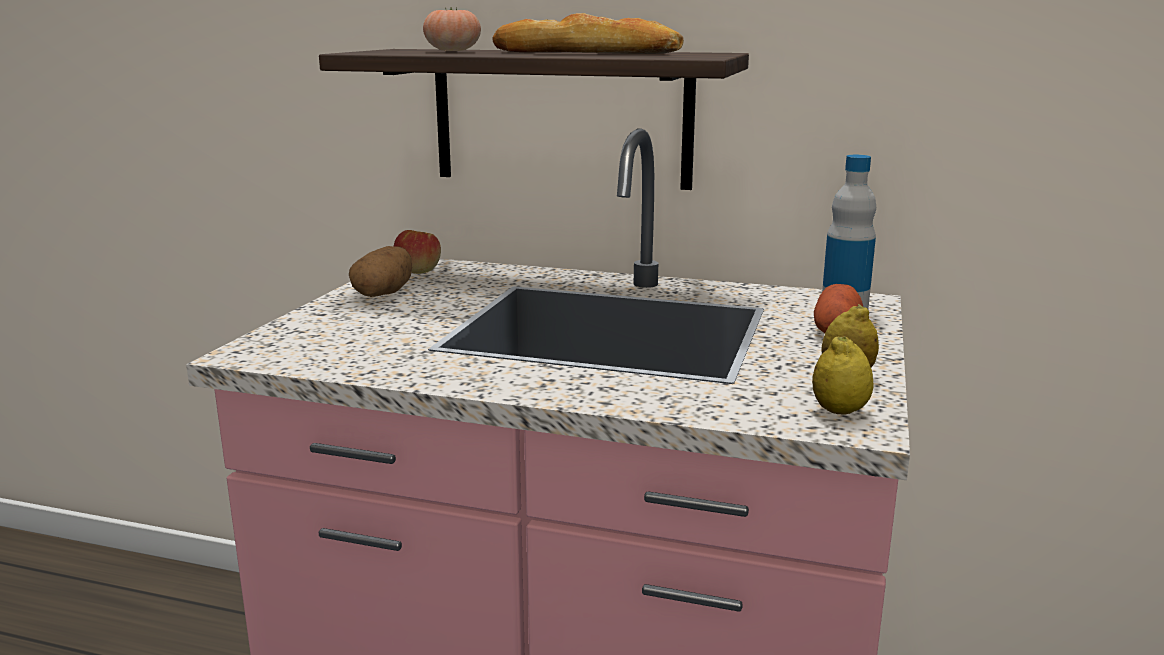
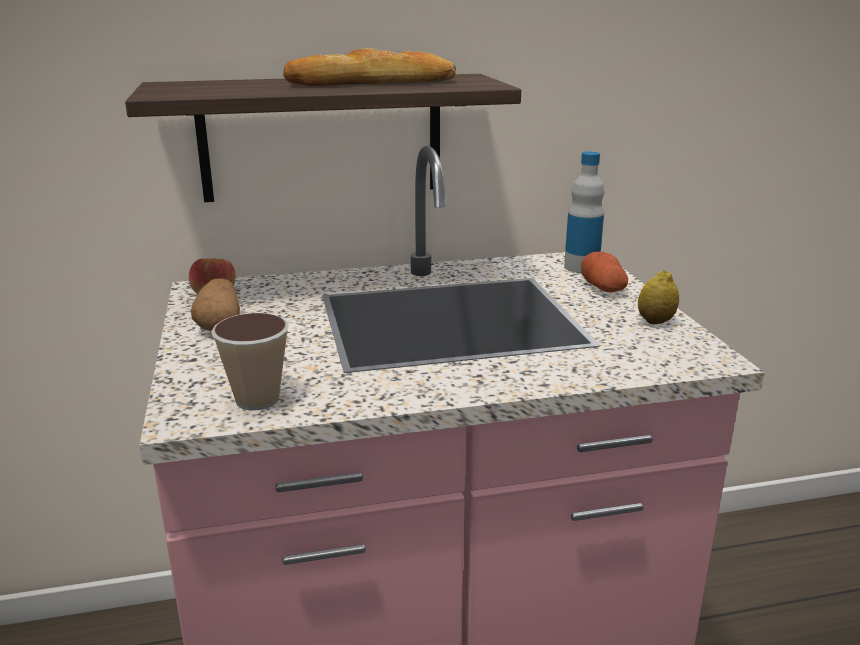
camera: 30 degrees left, 5 degrees up
(321, 353) = (257, 399): none -> cup
(452, 50) = (235, 85): tomato -> none
(839, 411) = (689, 351): lemon -> none

